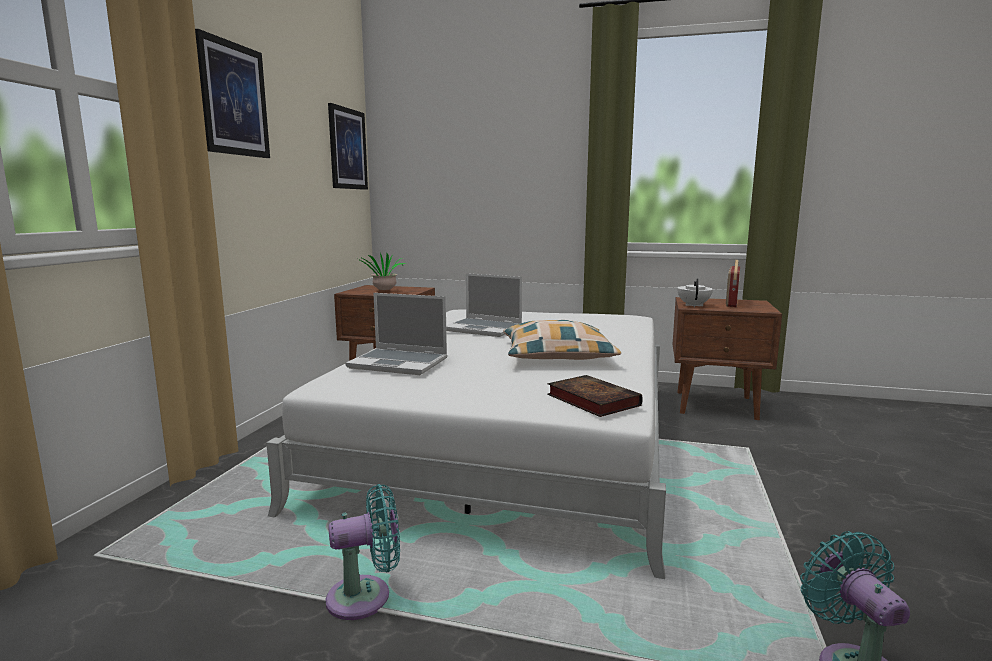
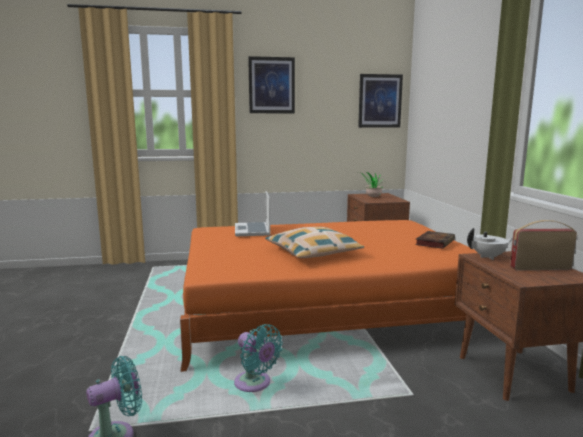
camera: 65 degrees right, 0 degrees up
(366, 596) = (143, 310): turquoise fan -> turquoise fan (255, 384)
(484, 329) = (351, 231): laptop -> none
(513, 437) = (324, 306): white bed -> orange bed
(590, 400) = (224, 267): book -> book (435, 242)

